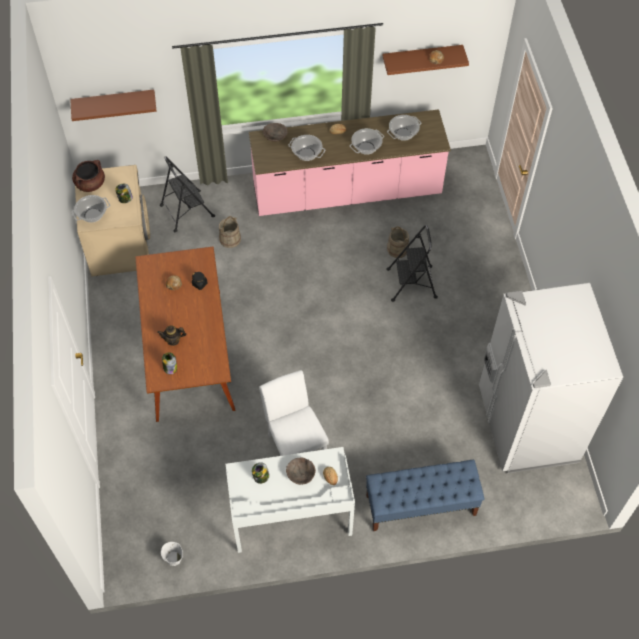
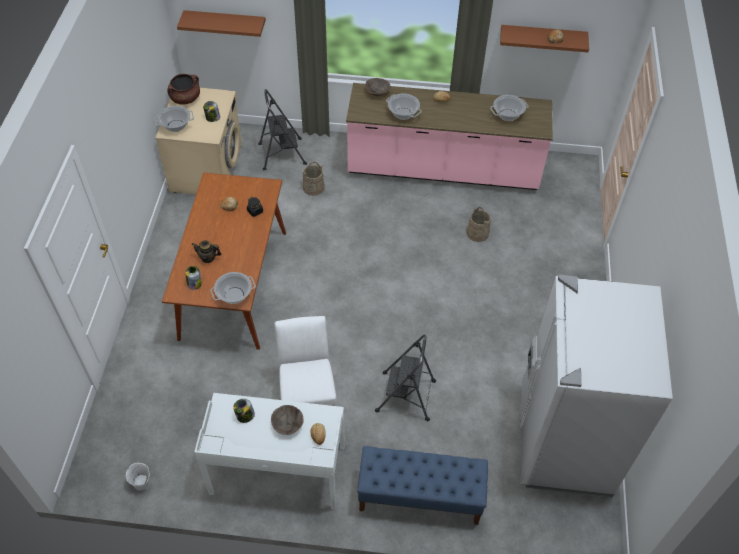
camera: 15 degrees right, 5 degrees down
(366, 148) = (465, 120): cooking pot -> cooking pot (234, 295)
(413, 283) = (483, 269): black step ladder -> black step ladder (407, 396)

